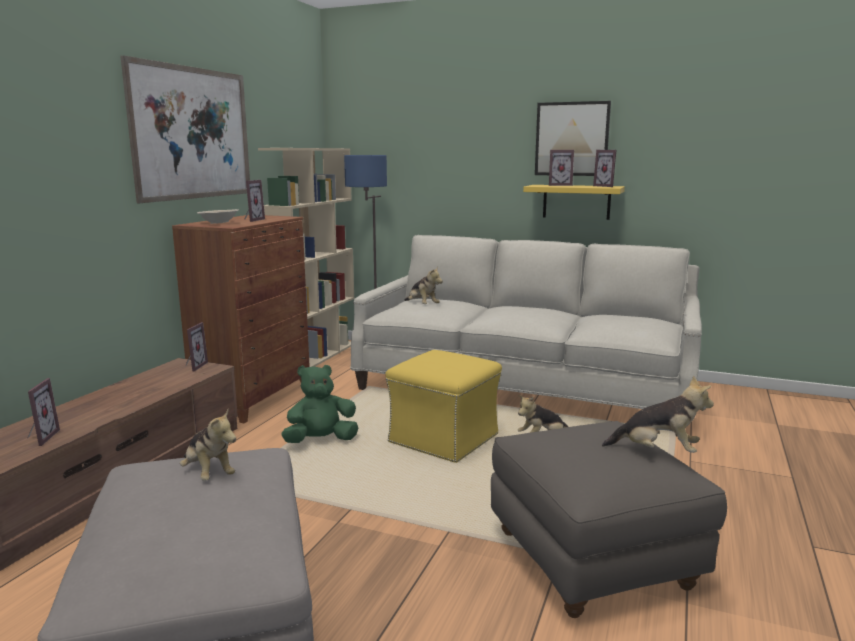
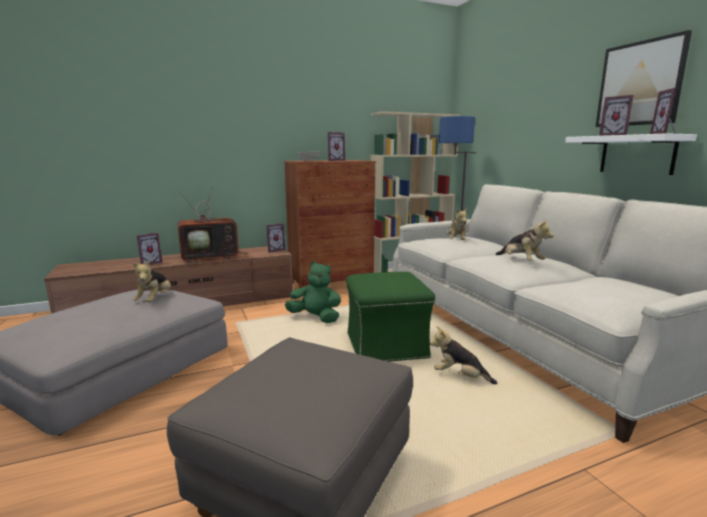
camera: 45 degrees right, 0 degrees up
(126, 400) = (211, 257): none -> television
(193, 133) = (311, 102): picture -> none
(444, 439) = (386, 346): yellow ottoman -> green ottoman
(576, 202) = (637, 154): yellow shelf -> white shelf
(657, 451) = (331, 400): plush toy -> plush toy (521, 261)

